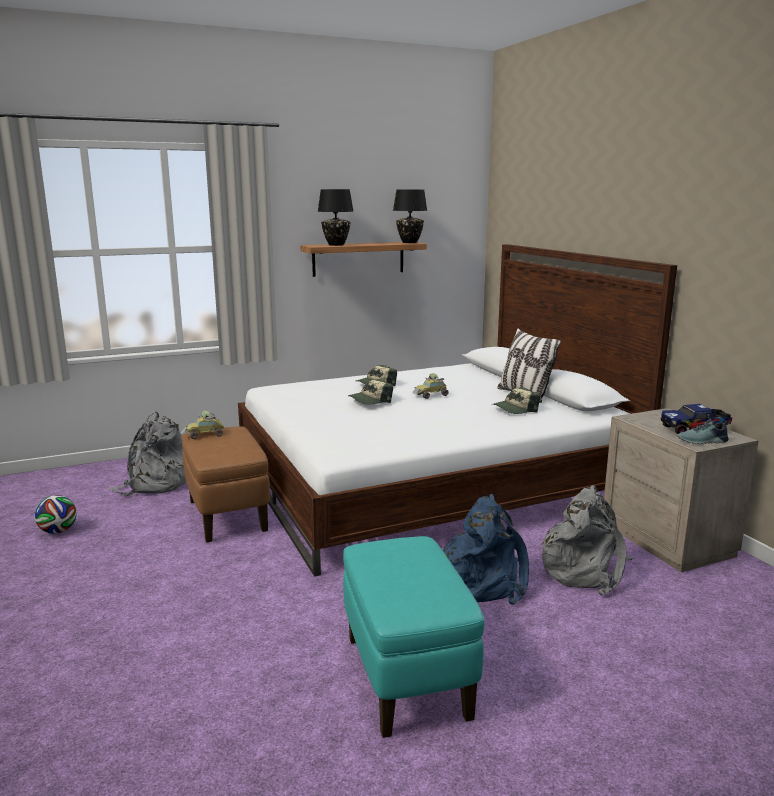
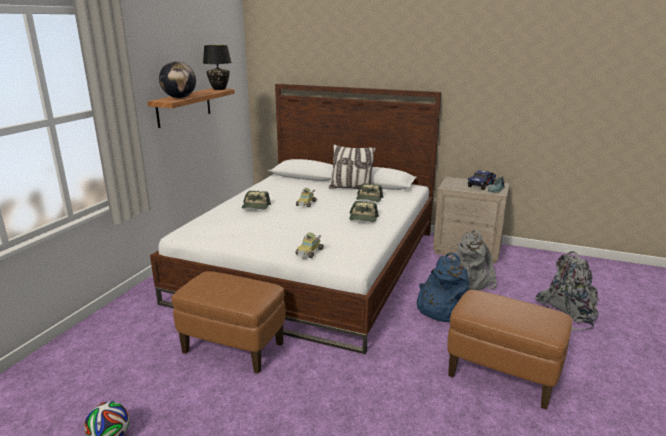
camera: 45 degrees left, 5 degrees up
(156, 483) = (120, 355): grey backpack -> grey backpack (569, 312)
(205, 434) = (201, 288): toy car -> toy car (309, 252)
(336, 245) = (179, 97): black table lamp -> globe
(370, 400) = (282, 219): cap -> cap (363, 218)
(407, 677) = (502, 376): turquoise ottoman -> brown ottoman

